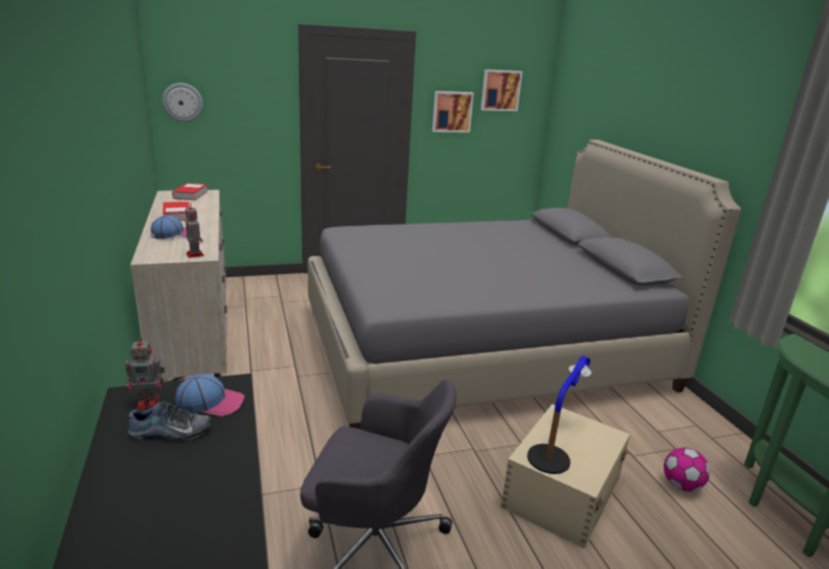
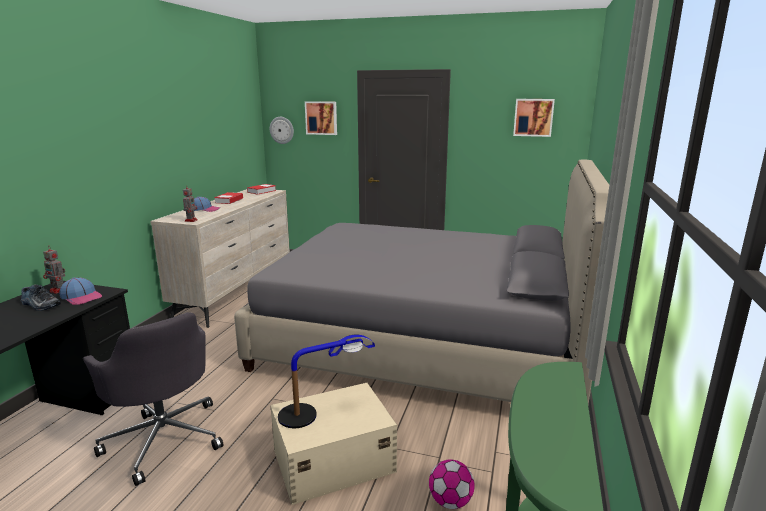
camera: 35 degrees right, 5 degrees down
(451, 111) = (485, 137): picture -> picture (321, 118)

